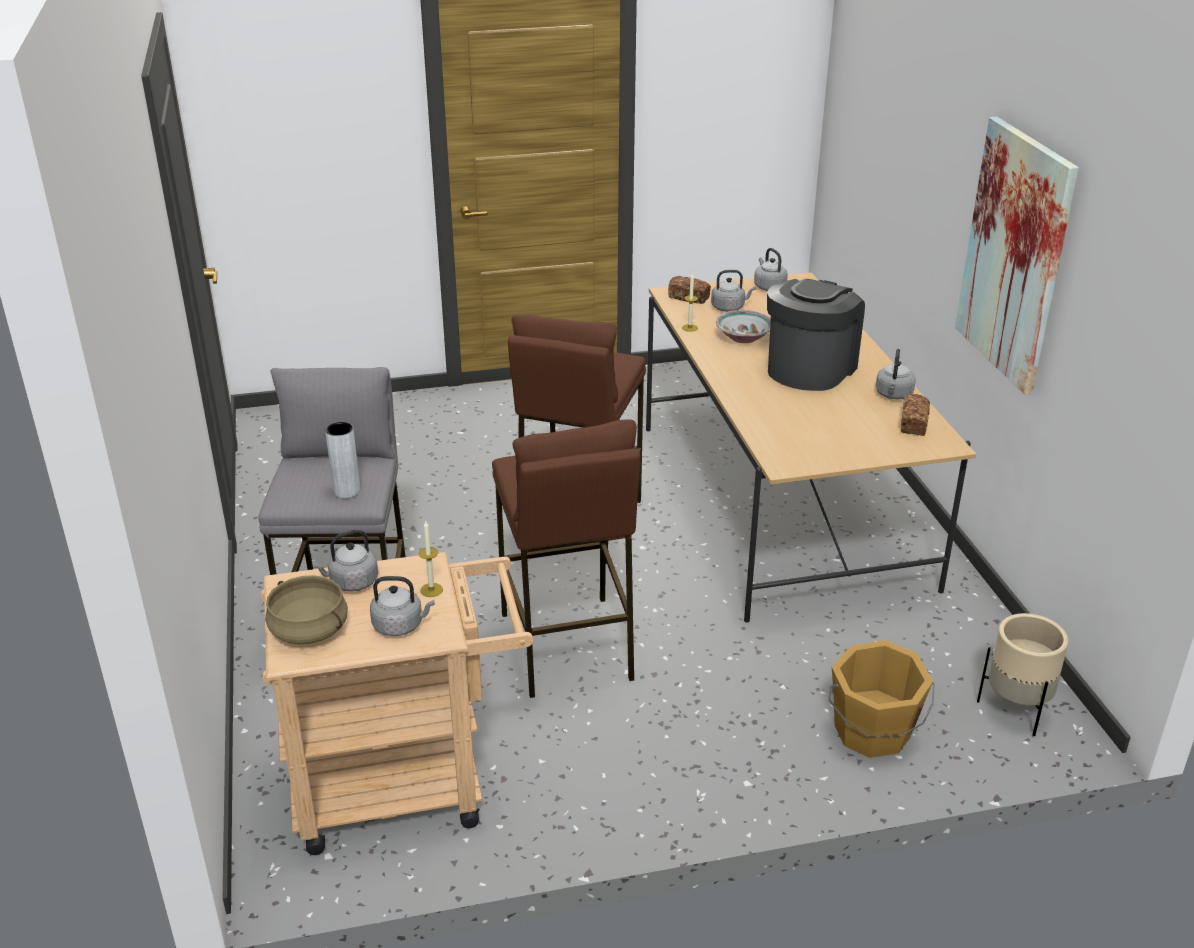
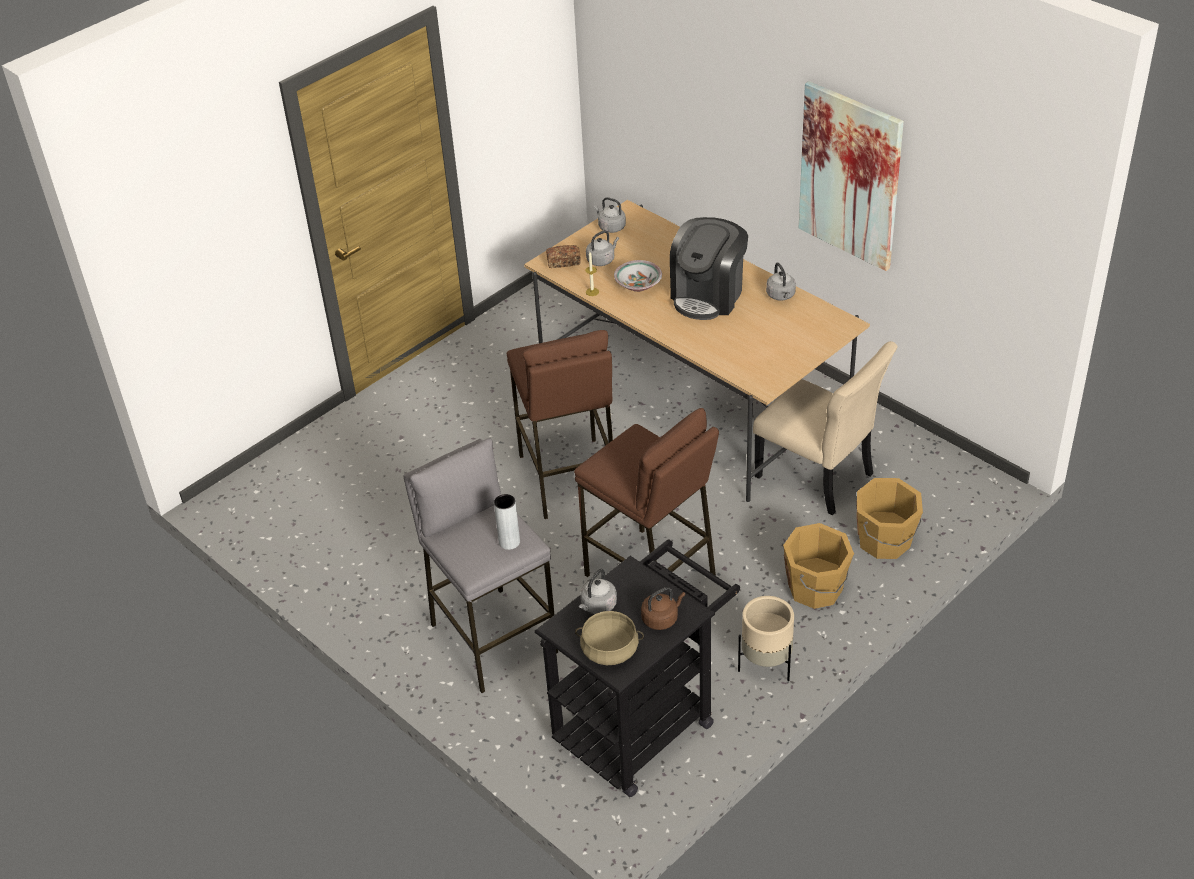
camera: 30 degrees left, 10 degrees up
(401, 625) = (661, 618): grey kettle -> brown kettle
(407, 784) = (643, 722): beige cart -> black cart
(431, 590) = (653, 586): candle -> none
(739, 743) = (816, 588): none -> orange bucket
(809, 368) = (708, 295): coffee machine -> coffee machine turned 150 degrees counterclockwise
(849, 633) = (818, 478): none -> beige chair
(913, 424) = (814, 316): bread -> none
(1015, 710) = (952, 484): beige planter -> beige planter (766, 665)

